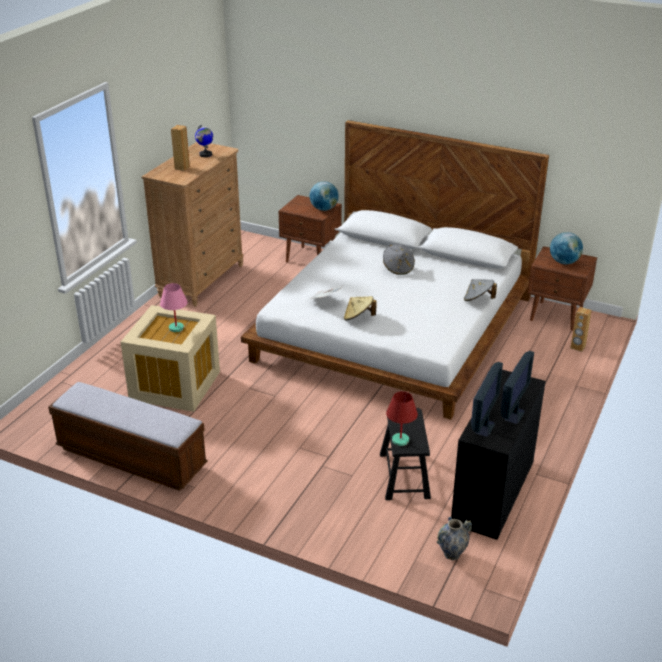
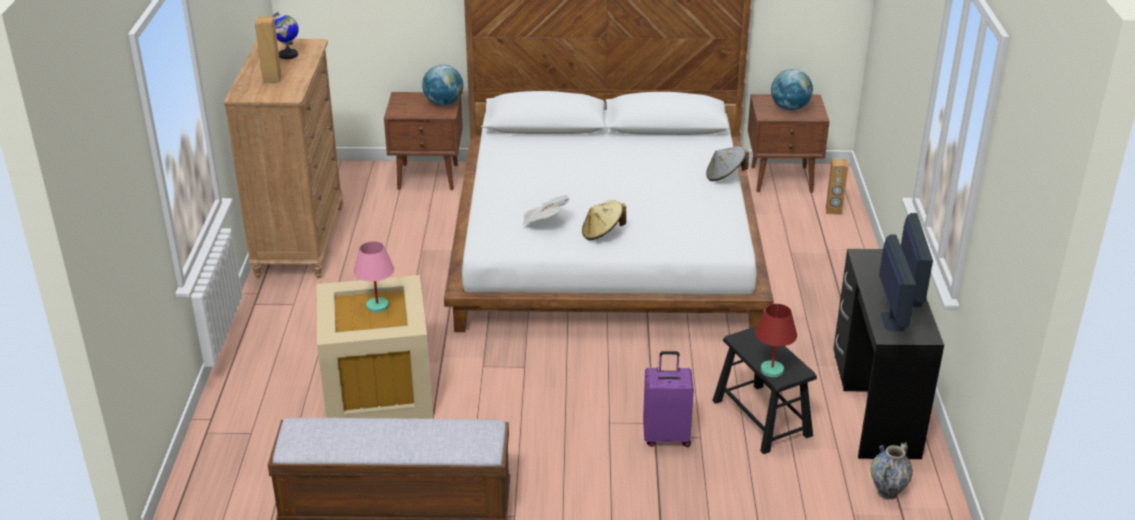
camera: 25 degrees left, 0 degrees up
(330, 468) = (666, 436): none -> purple suitcase
(398, 268) = (597, 160): grey hat -> none

